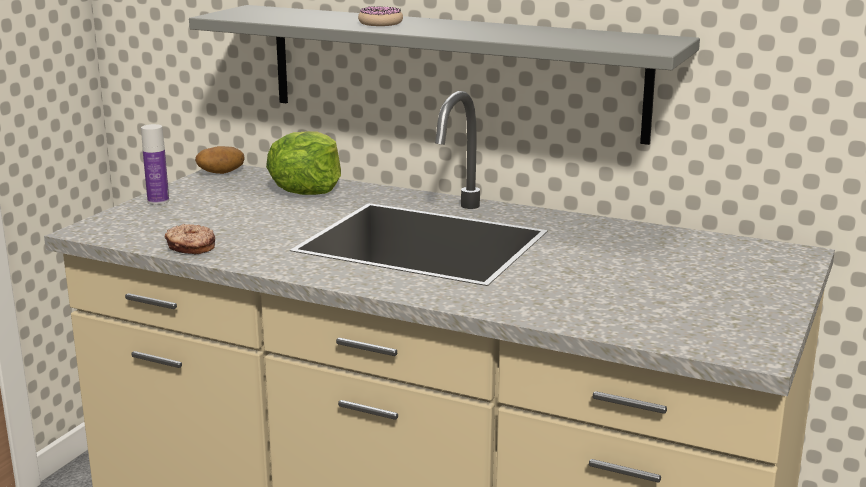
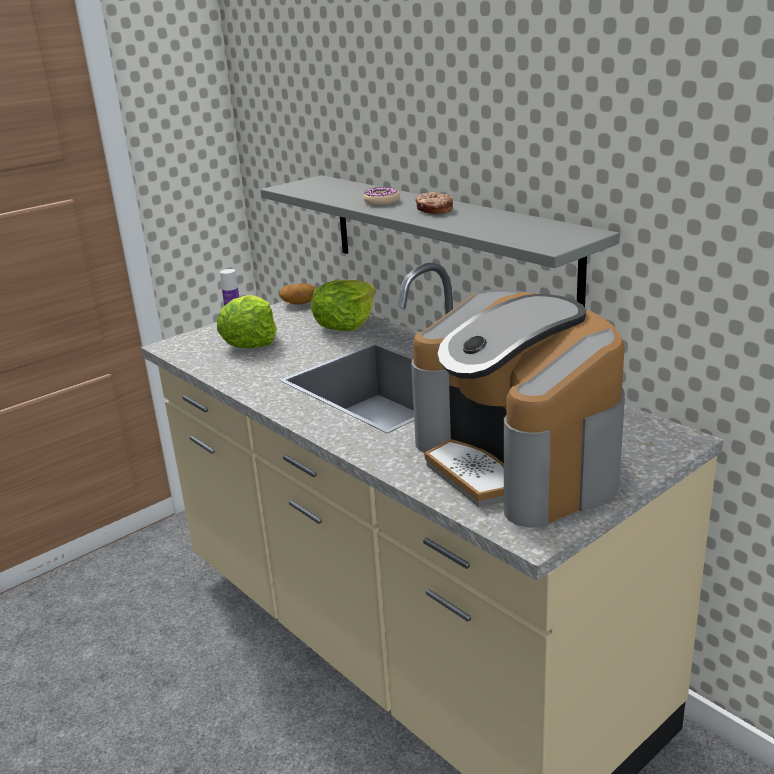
camera: 25 degrees right, 5 degrees up
(190, 247) = (218, 369): donut -> donut (434, 210)
(201, 215) = (250, 341): none -> lettuce
(664, 293) = (518, 462): none -> coffee machine

